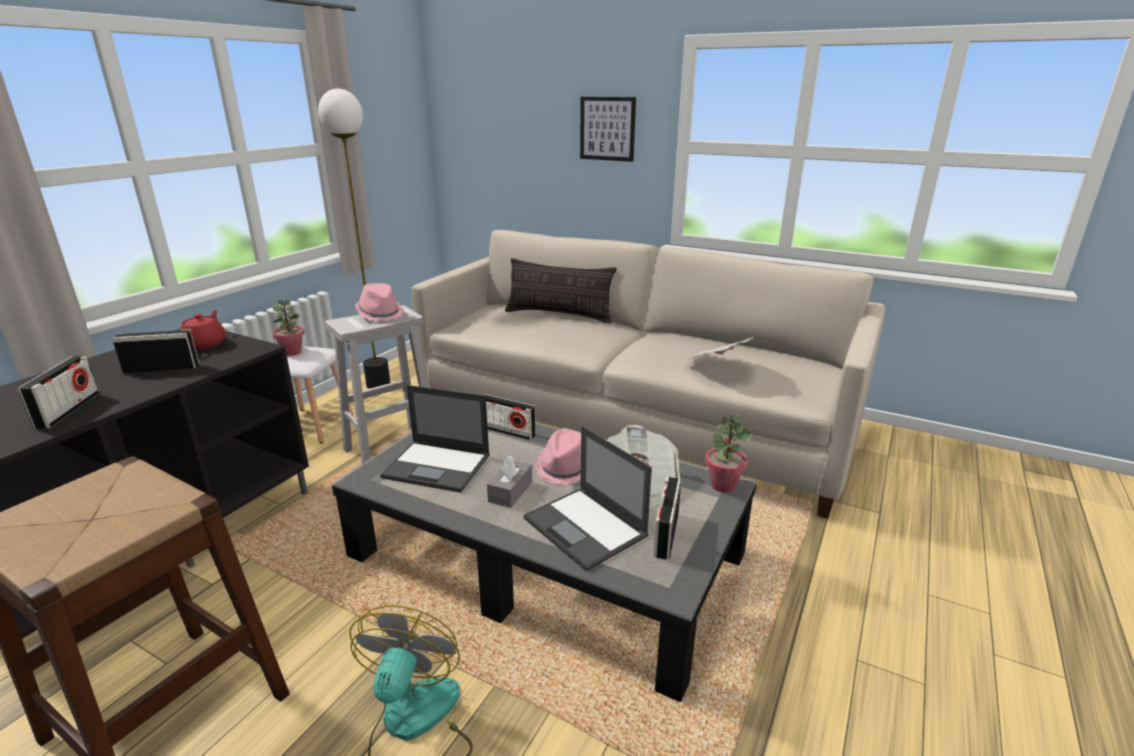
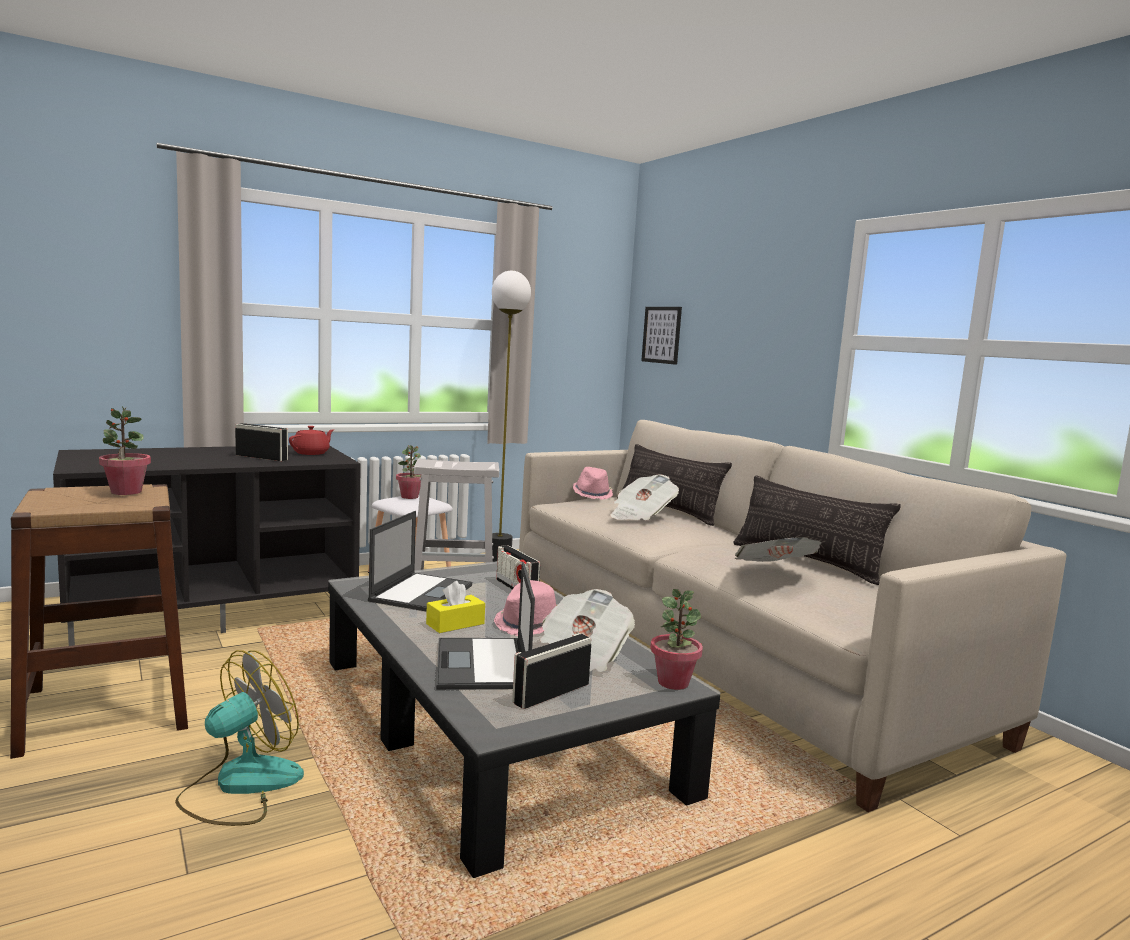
camera: 30 degrees right, 15 degrees down
(68, 410) = (175, 462): radio -> none
(107, 489) = (126, 492): none -> potted plant
(380, 314) = (467, 463): pink hat -> pink hat (592, 494)
(438, 466) = (422, 592): laptop -> laptop turned 120 degrees counterclockwise
(510, 491) = (455, 624): grey tissue box -> yellow tissue box
(554, 328) = (641, 516): none -> newspaper
(607, 129) = (775, 323): picture -> picture (661, 335)
(714, 344) = (806, 562): none -> pillow

